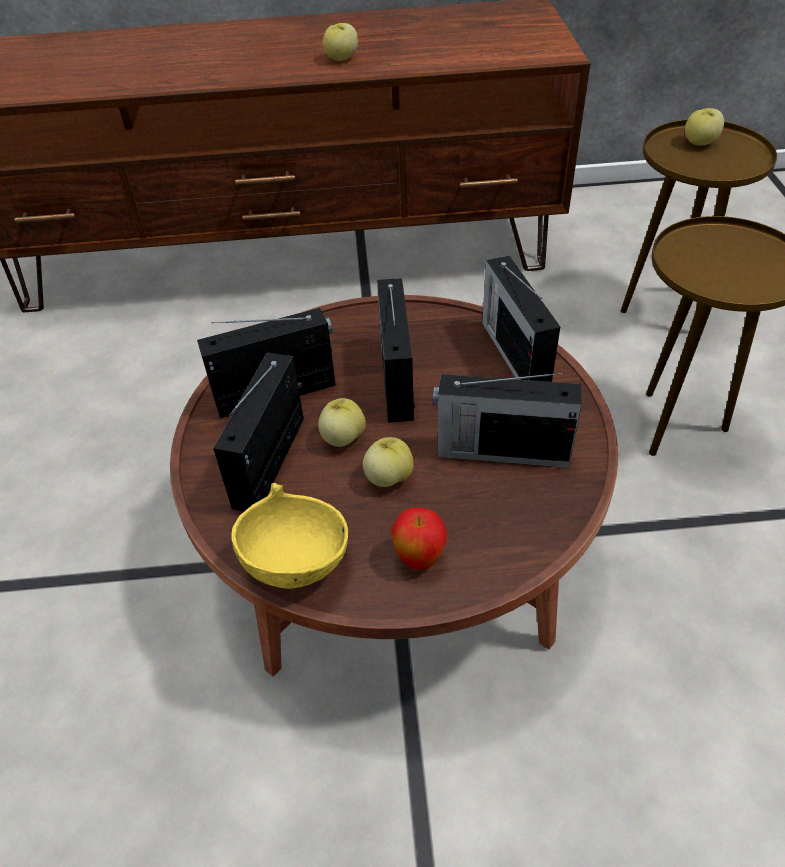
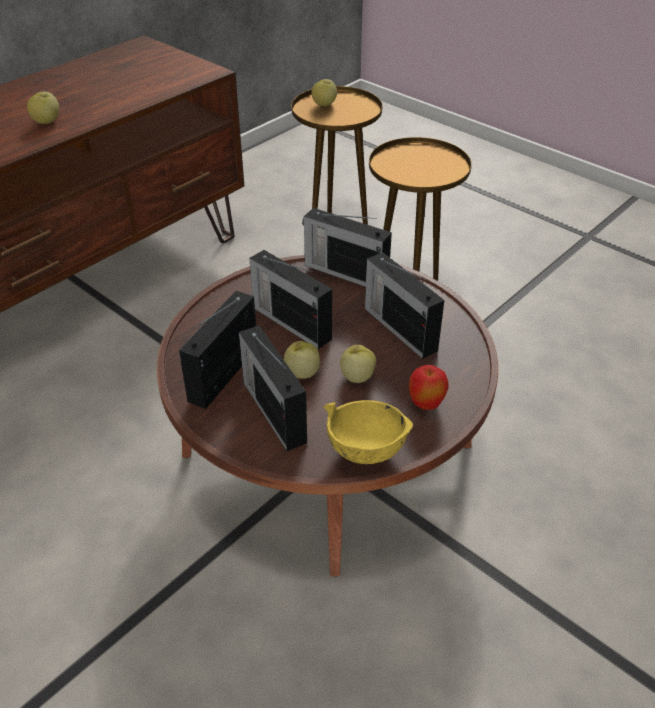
camera: 45 degrees left, 5 degrees down
(500, 451) = (399, 328): radio -> radio turned 90 degrees clockwise

